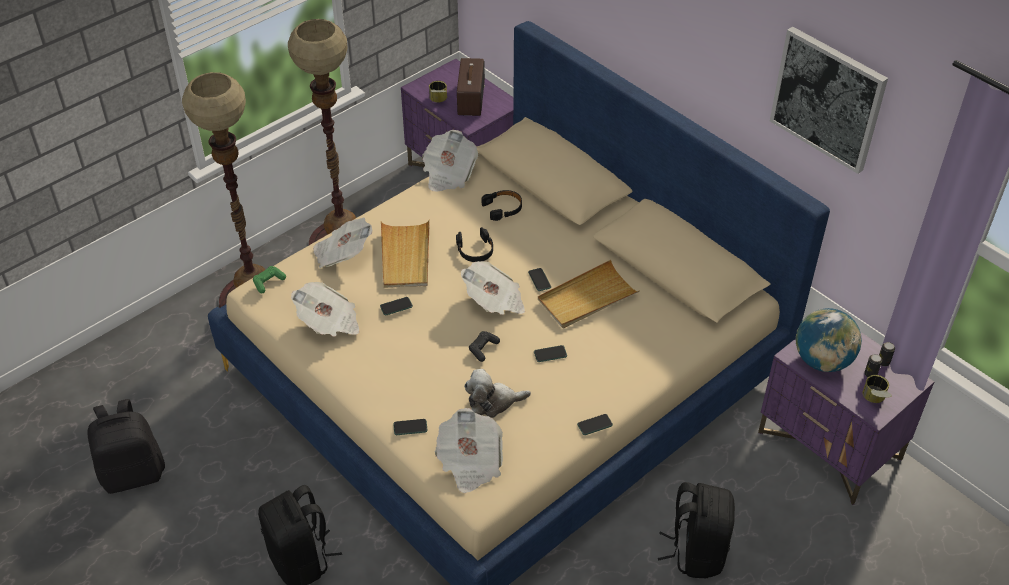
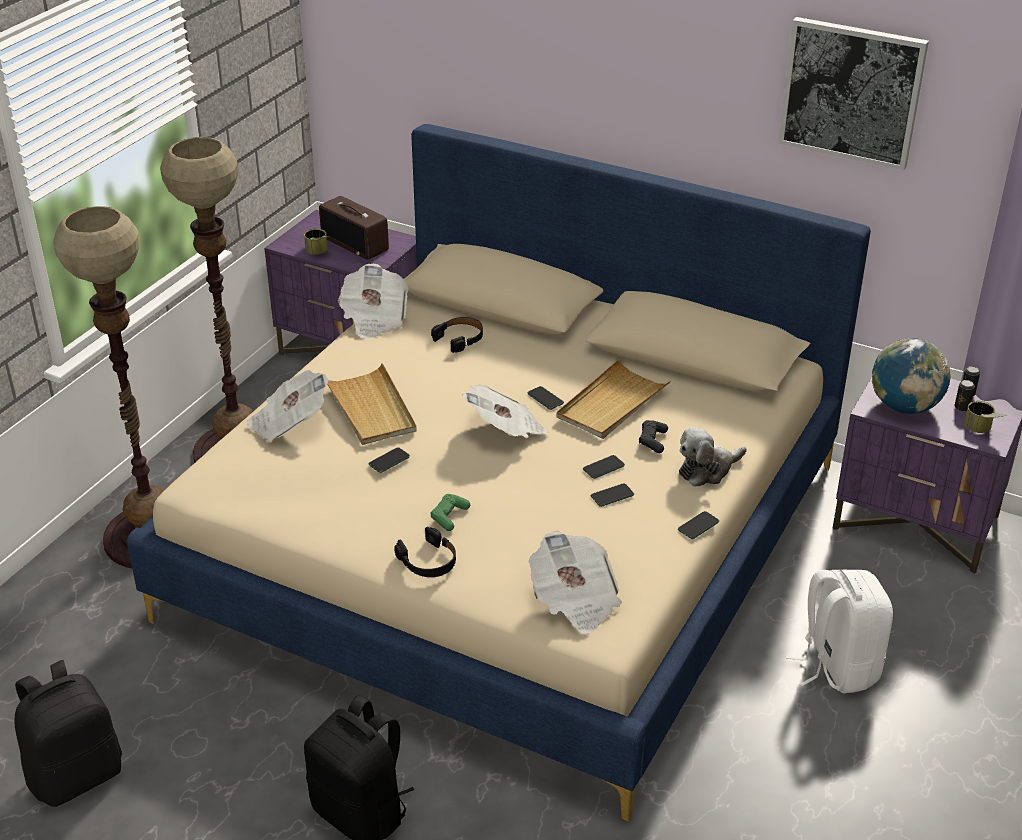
camera: 20 degrees left, 10 degrees down
(268, 282) = (208, 472): green game controller -> green game controller (449, 516)
(329, 323) = (313, 496): newspaper -> none
(410, 427) = (479, 582): phone -> phone (612, 496)
(470, 98) = (356, 243): radio -> radio turned 150 degrees clockwise
(475, 250) = (452, 385): black headphones -> black headphones (428, 561)
(483, 348) = (520, 481): black game controller -> black game controller (652, 441)
(493, 402) = (565, 531): plush toy -> plush toy (707, 470)
(696, 551) = (837, 666): black backpack -> white backpack

